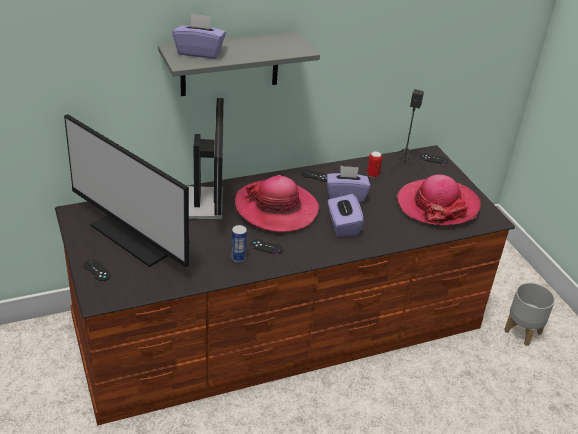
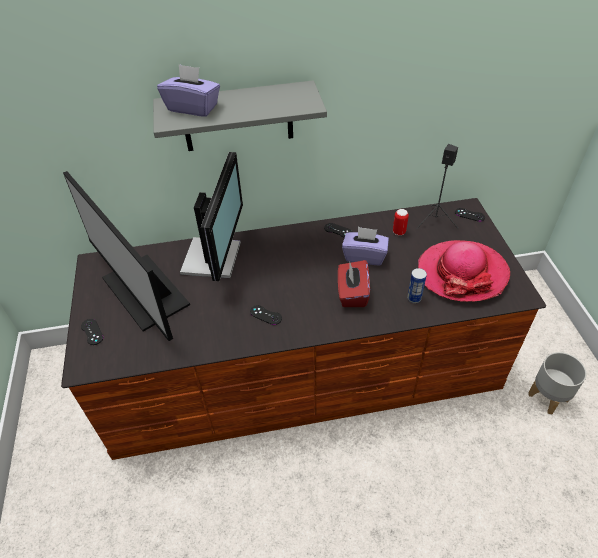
camera: 15 degrees right, 10 degrees up
(238, 258) = (233, 327): can -> can (414, 298)
(276, 209) = (288, 268): hat -> none
(343, 226) = (352, 293): purple tissue box -> red tissue box

